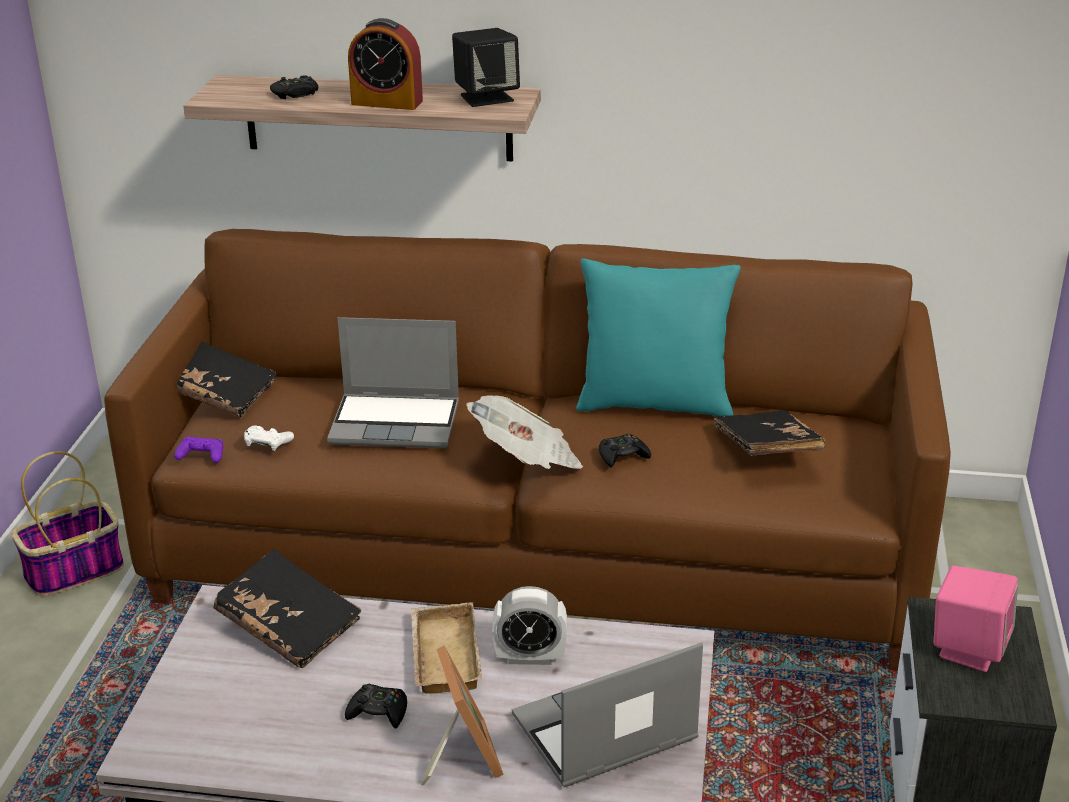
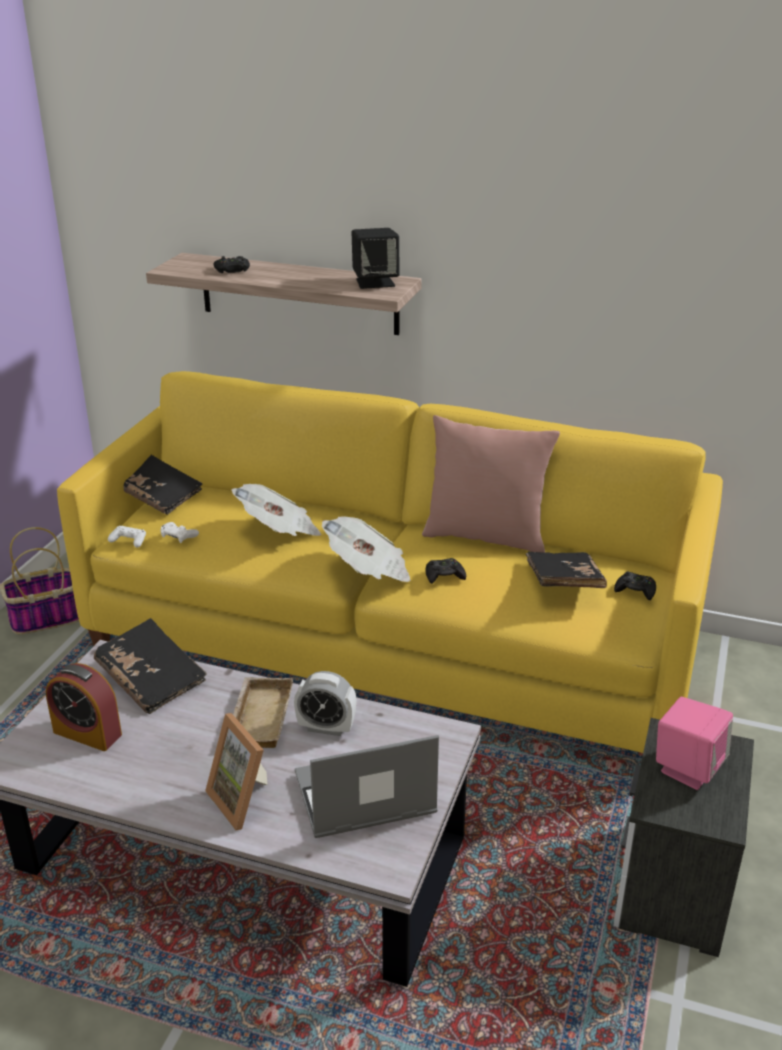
camera: 10 degrees right, 0 degrees up
(201, 455) = (129, 540): purple game controller -> white game controller
(378, 712) = (194, 756): black game controller -> black game controller (635, 590)
(387, 102) = (297, 281): alarm clock -> alarm clock (87, 733)
(397, 422) = (279, 531): laptop -> newspaper
(460, 755) = (244, 800): picture frame -> picture frame turned 150 degrees clockwise
(538, 552) = (393, 644): brown sofa -> yellow sofa
(654, 404) = (486, 537): turquoise pillow -> pink pillow

